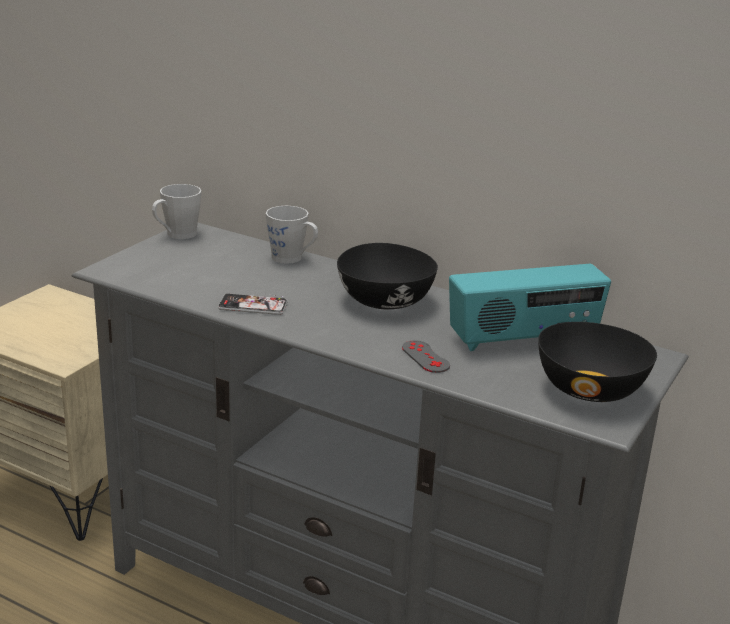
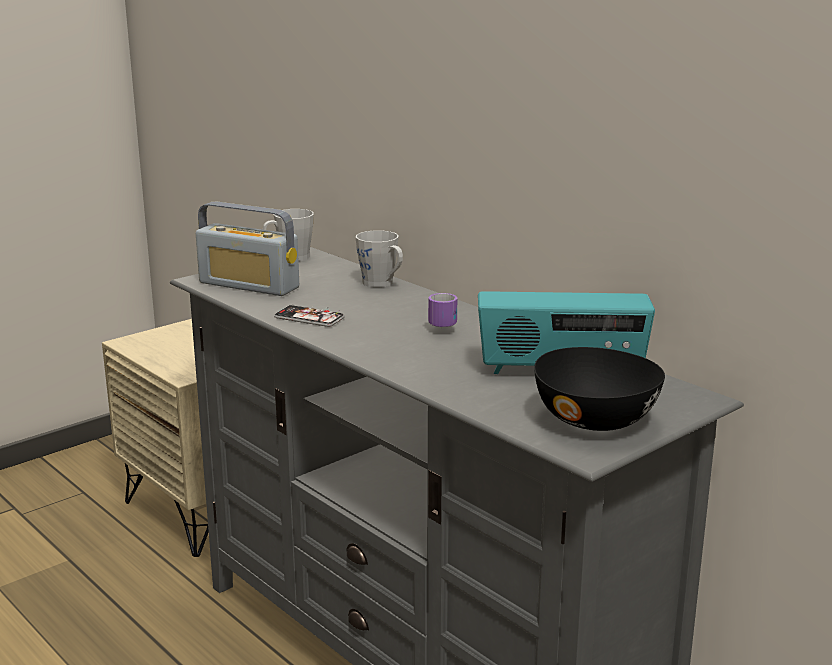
camera: 20 degrees right, 5 degrees down
(162, 272) = (249, 285): none -> radio
(384, 300) = (442, 324): black bowl -> mug
(425, 357) = (442, 374): grey game controller -> none

